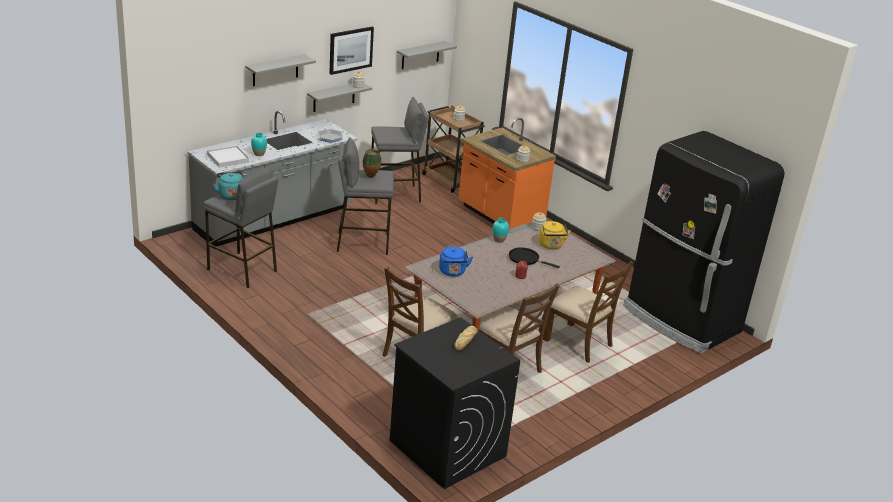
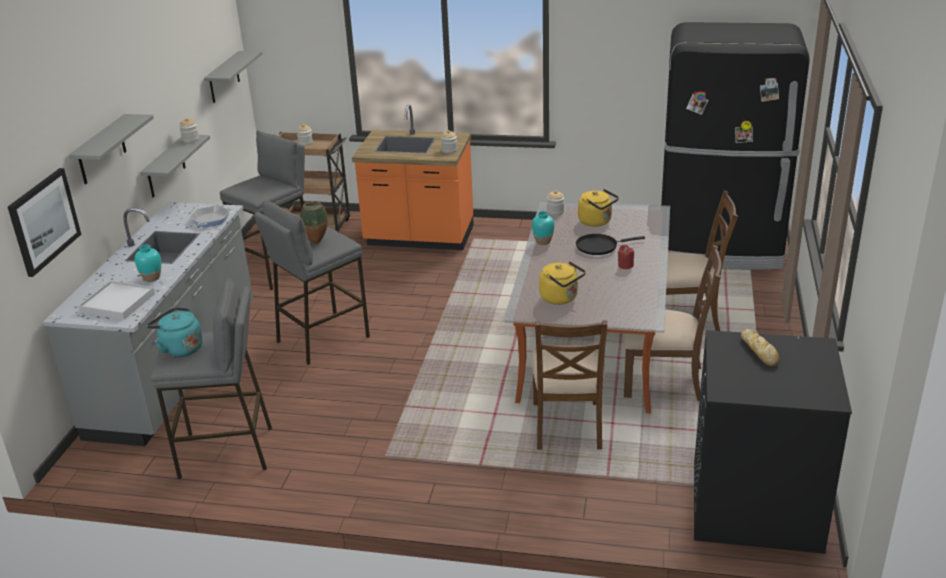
camera: 35 degrees left, 0 degrees up
(350, 50) = (164, 91): picture -> picture (44, 221)
(452, 272) = (561, 298): blue kettle -> yellow kettle

